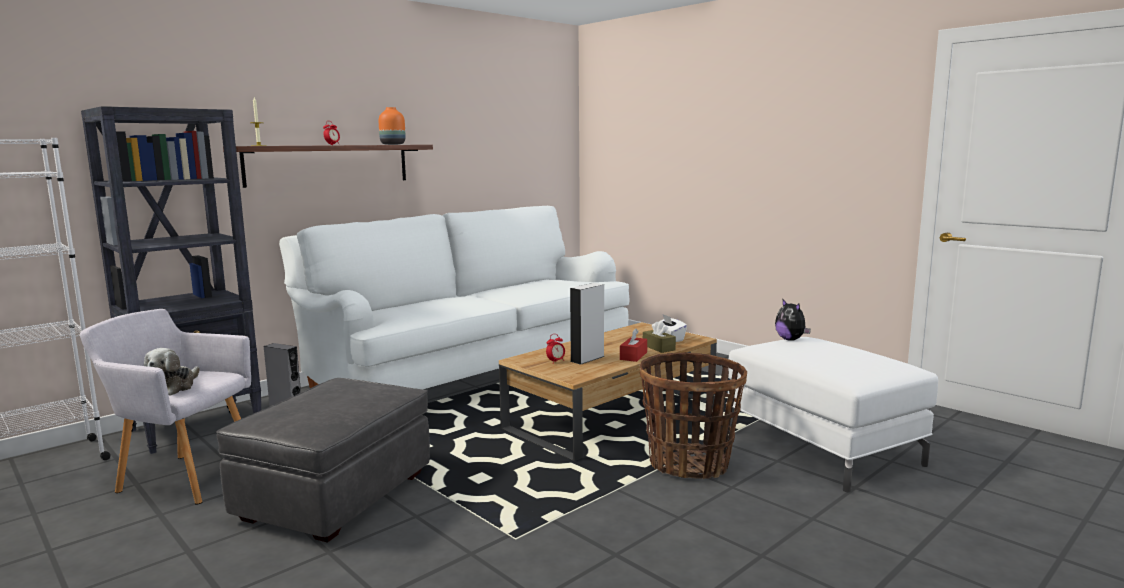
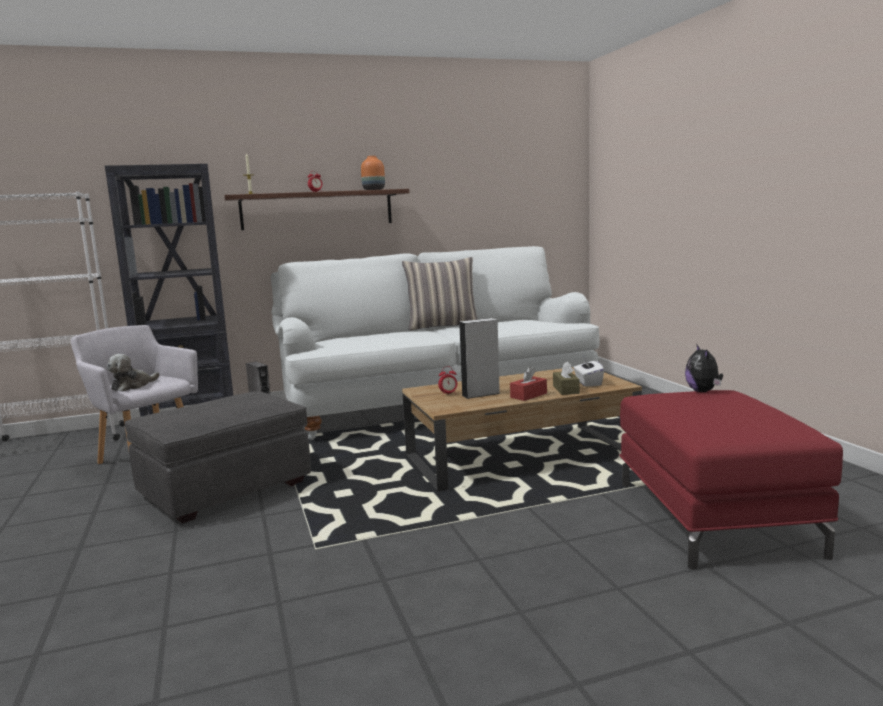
camera: 25 degrees right, 0 degrees up
(477, 290) = (442, 326): none -> pillow
(689, 464) = (546, 511): basket -> none
(822, 447) = (715, 518): white ottoman -> red ottoman

